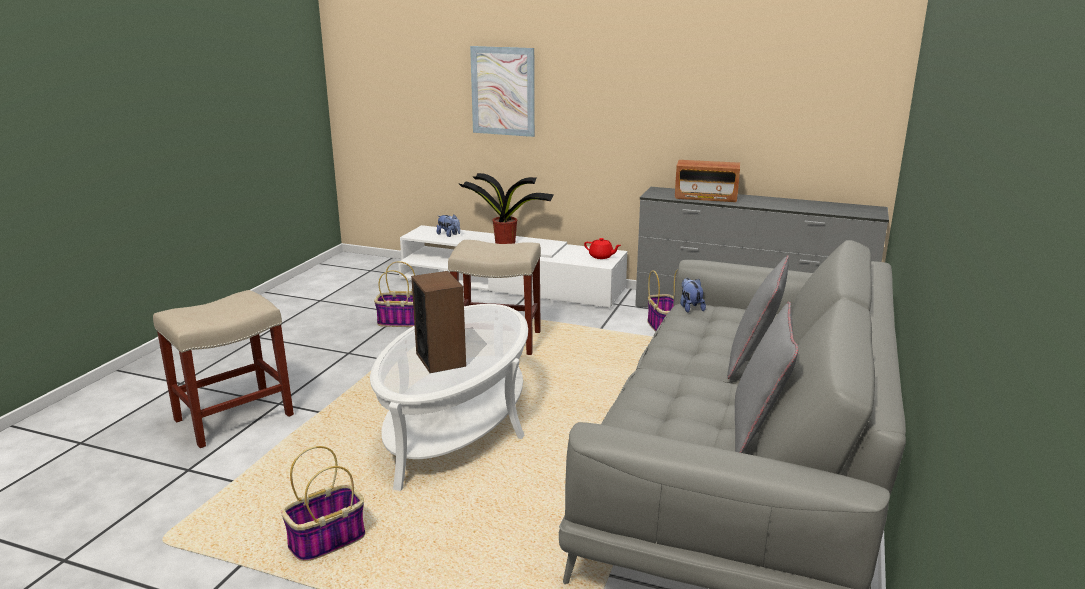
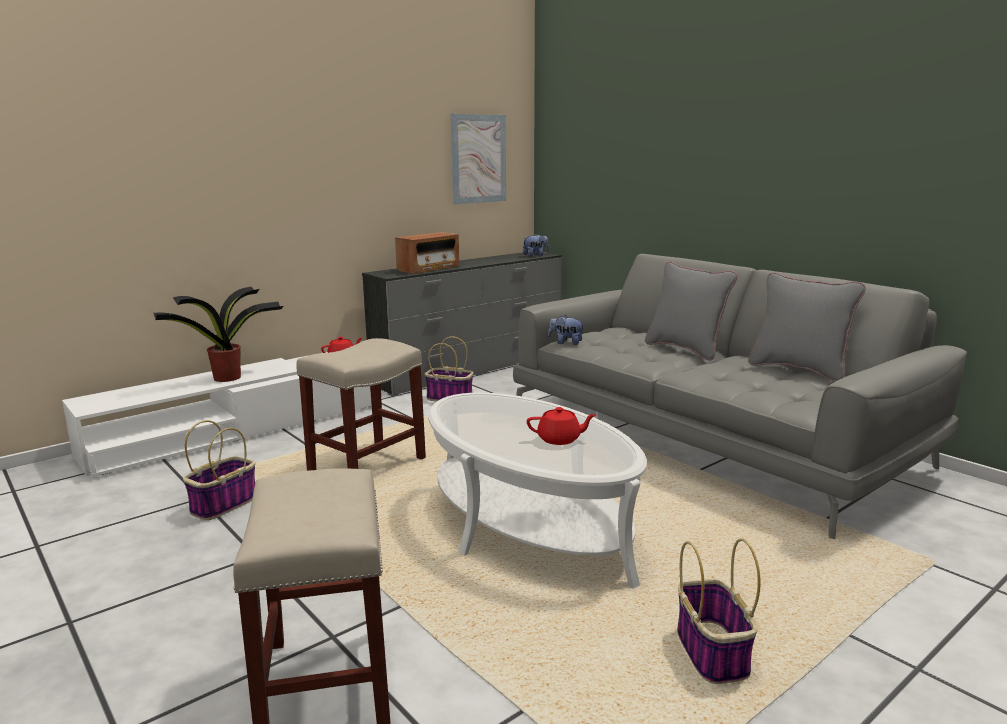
camera: 60 degrees left, 5 degrees down
(441, 359) = (560, 439): speaker -> red teapot
(449, 235) = (136, 394): plush toy -> plush toy (535, 255)
(503, 91) = (172, 188): picture -> picture (478, 159)

